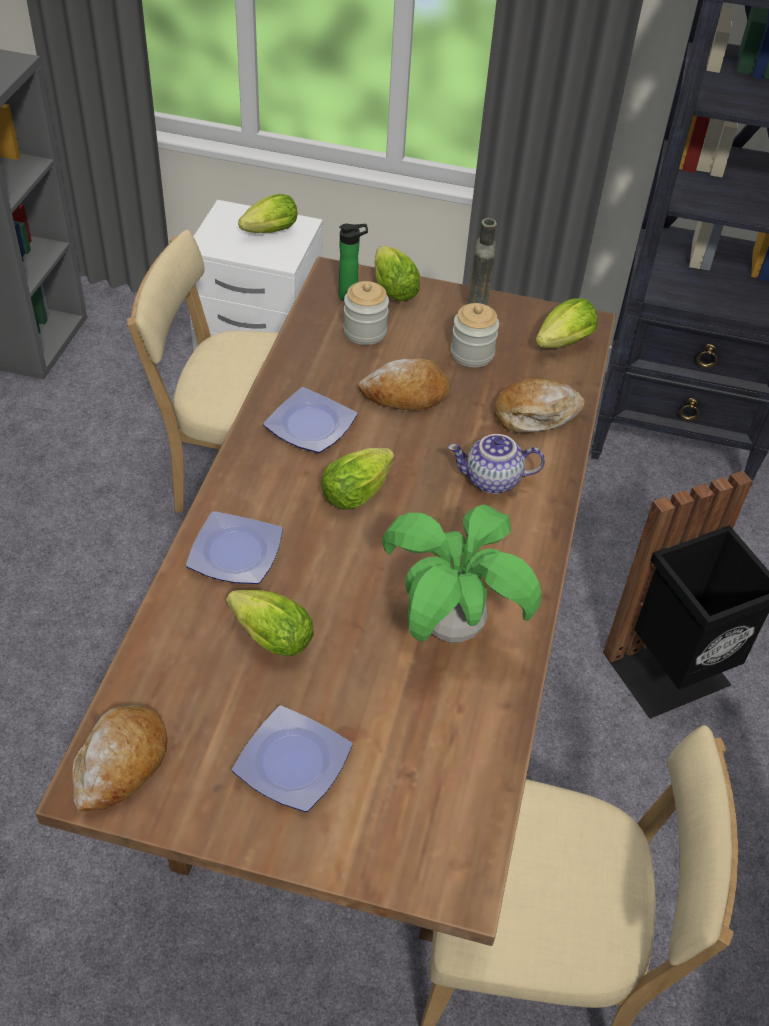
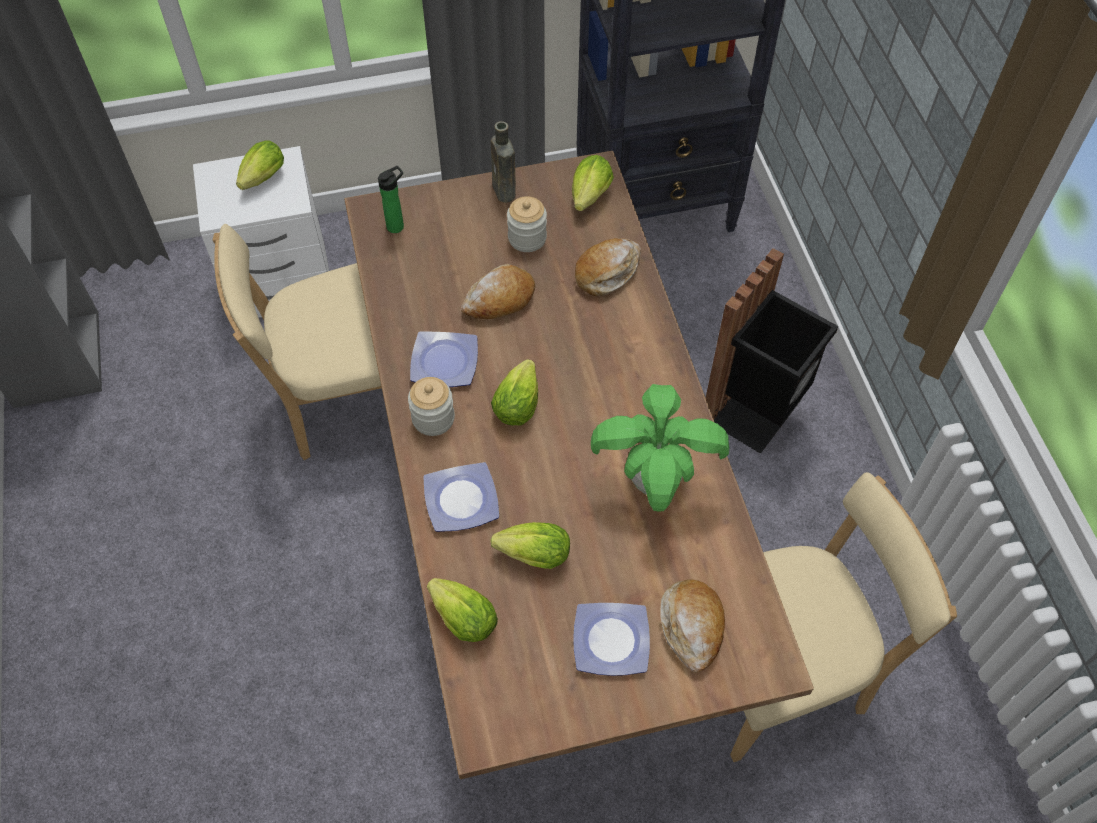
camera: 25 degrees left, 10 degrees up
(121, 764) = (493, 706): bread -> bread (692, 627)
(365, 332) = (431, 255): jar -> jar (433, 418)
(392, 287) = (425, 202): lettuce -> lettuce (460, 616)
(492, 481) = (609, 346): teapot -> none

